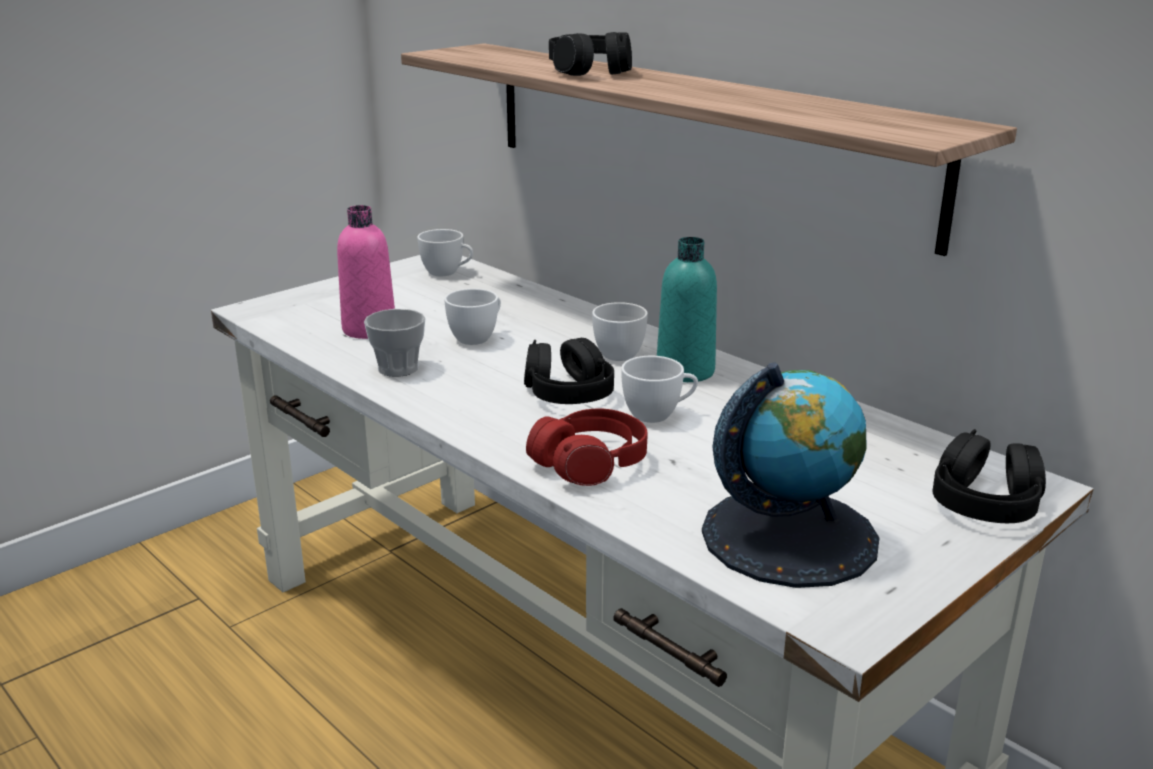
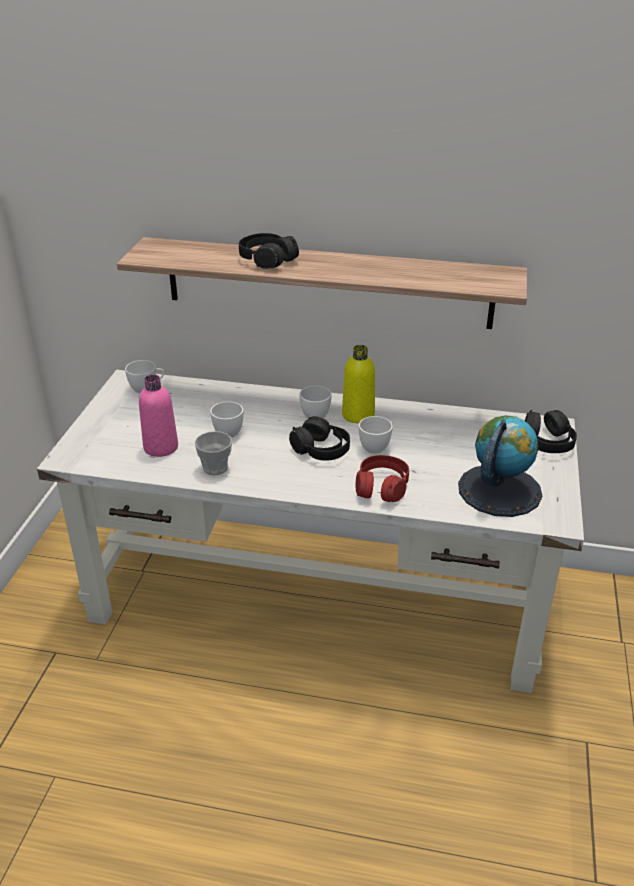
camera: 35 degrees left, 10 degrees up
(685, 371) = (358, 415): turquoise bottle -> yellow bottle

